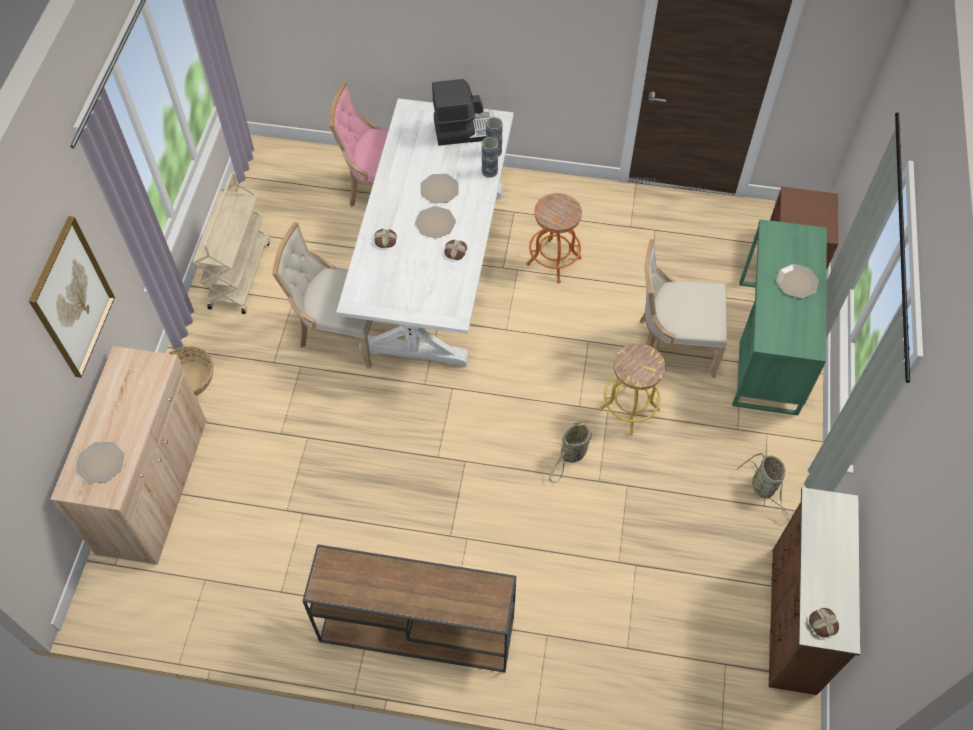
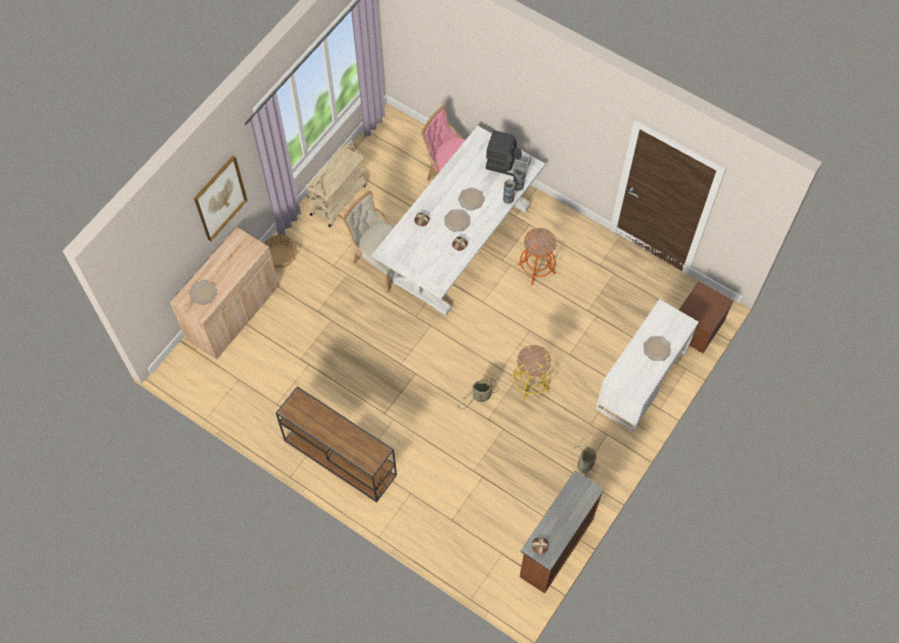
camera: 25 degrees right, 5 degrees up
(673, 344) = (581, 354): beige chair -> none
(767, 346) = (641, 380): green desk -> white desk

